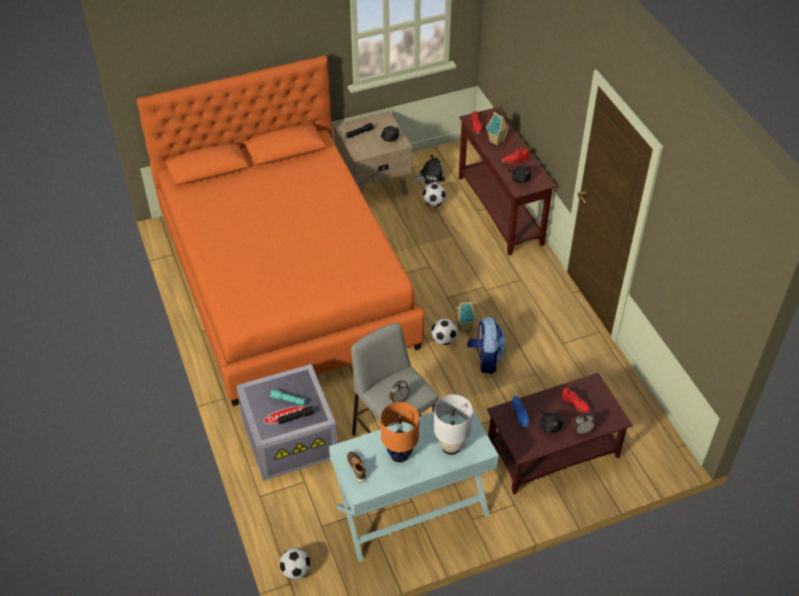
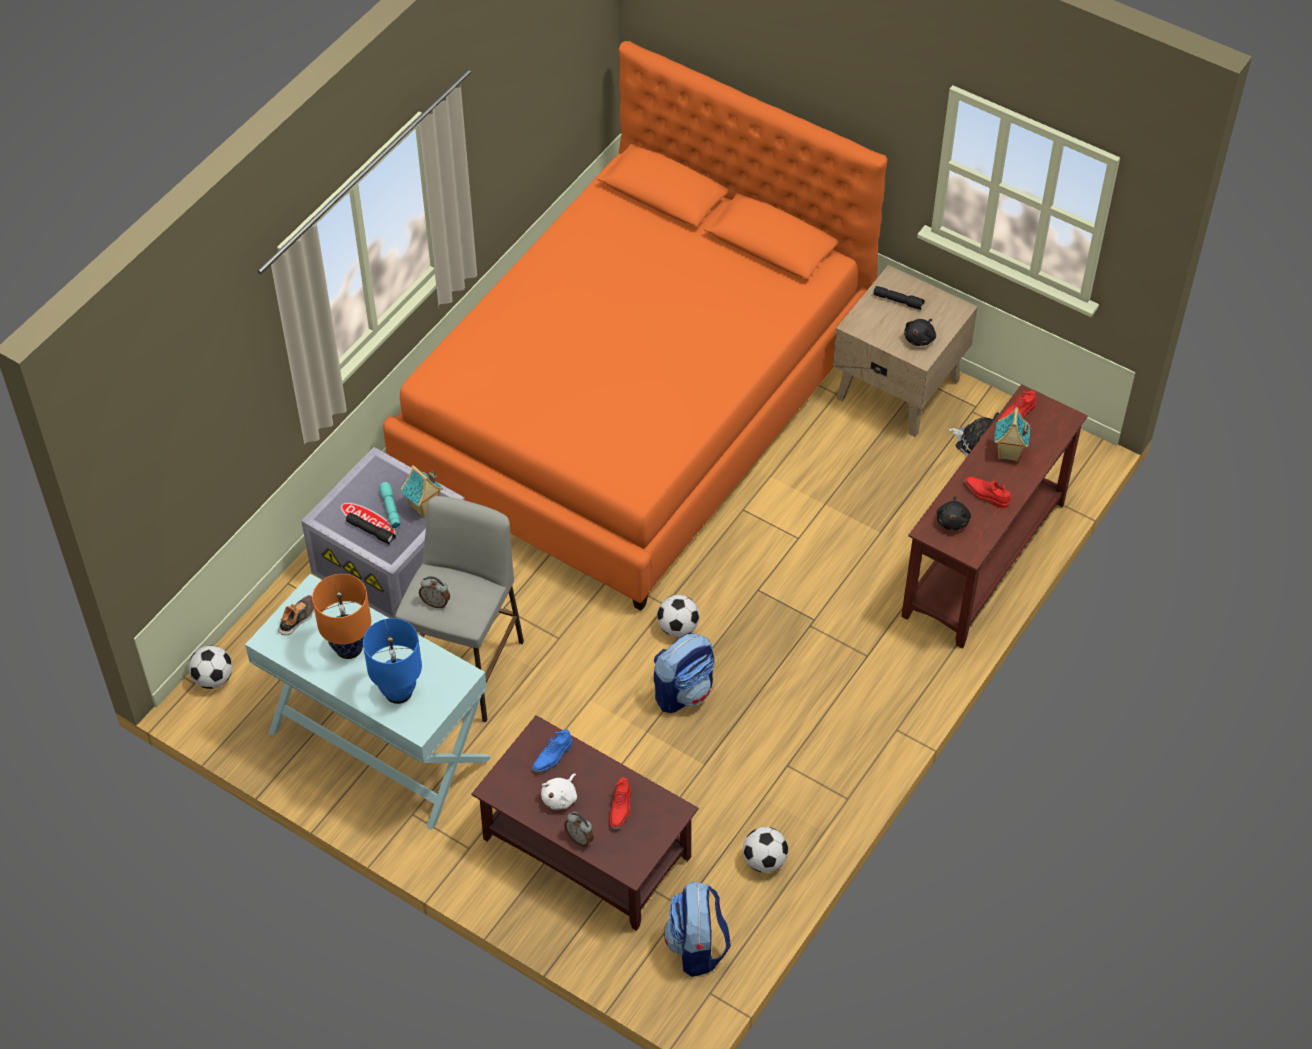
camera: 55 degrees right, 5 degrees up
(434, 203) = (925, 476): football -> football (764, 861)
(451, 446) = (398, 692): white table lamp -> blue table lamp
(464, 326) = (723, 637): toy house -> toy house (424, 508)
(550, 425) = (560, 797): black plush toy -> white plush toy
(646, 437) = (697, 947): none -> backpack

